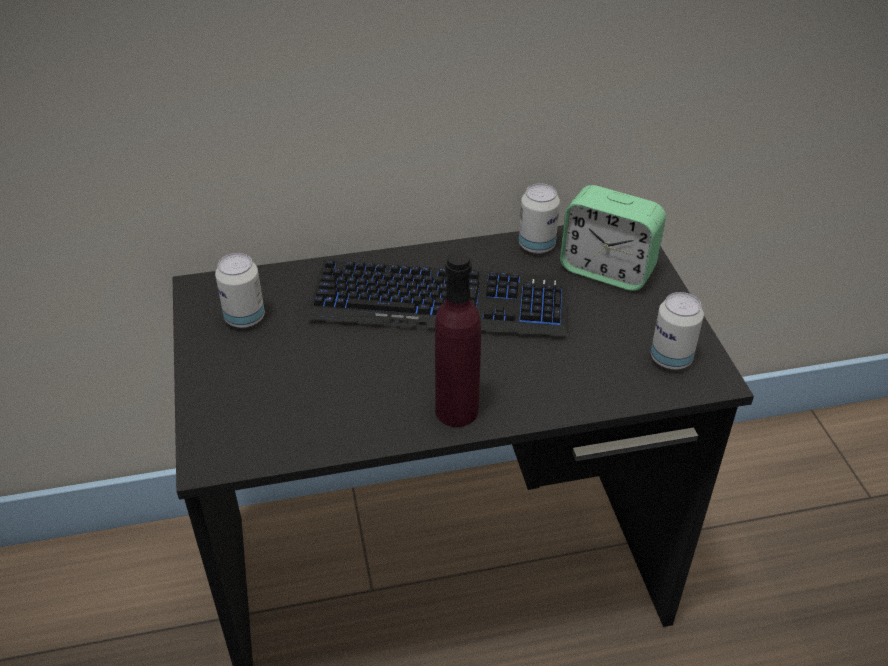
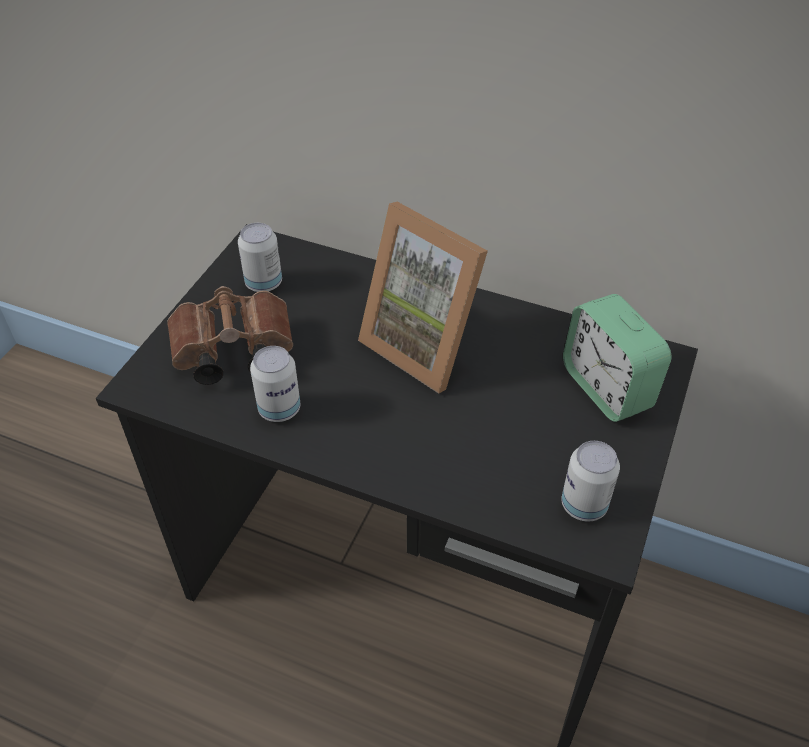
camera: 35 degrees right, 5 degrees up
(274, 389) = (230, 354): none -> brown binoculars
(440, 302) = (426, 344): keyboard -> picture frame
(456, 410) = (347, 447): purple bottle -> none
(536, 245) = (562, 332): can -> can (279, 409)

